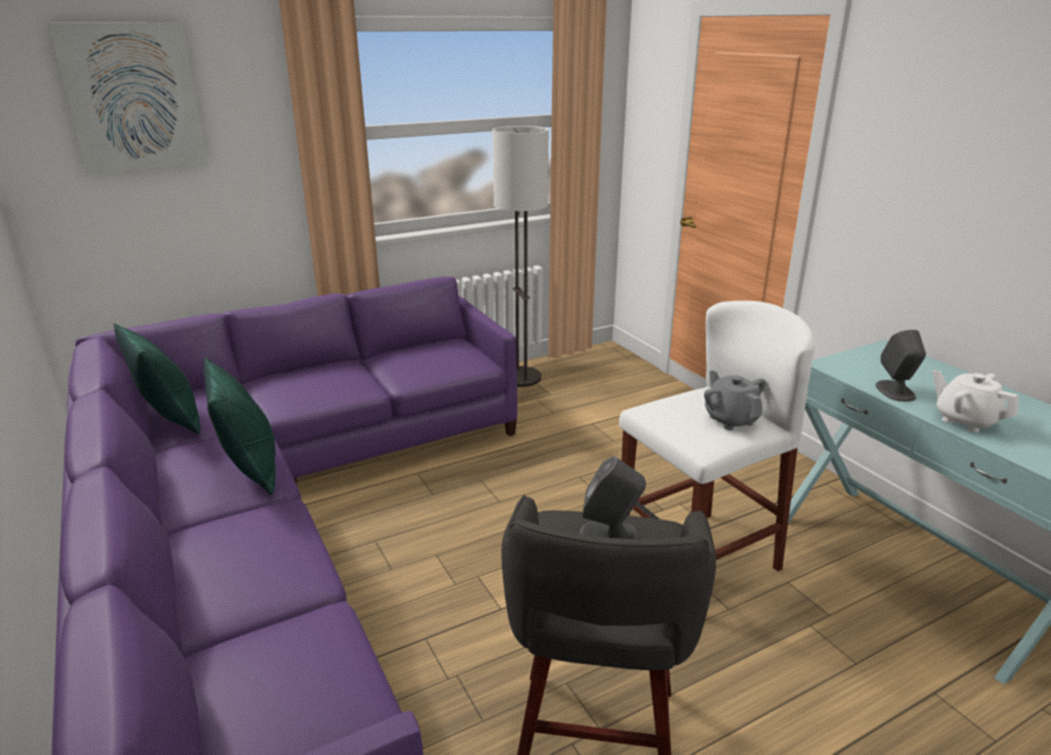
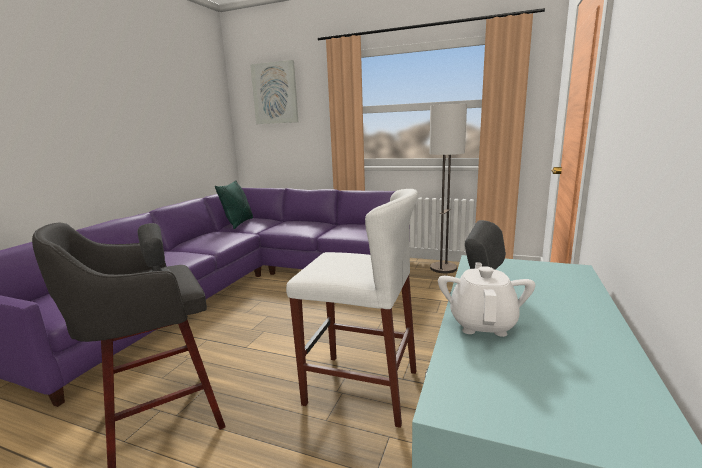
camera: 50 degrees right, 10 degrees down
(251, 469) = (220, 242): green pillow -> none
(730, 419) = (353, 270): grey teapot -> none

